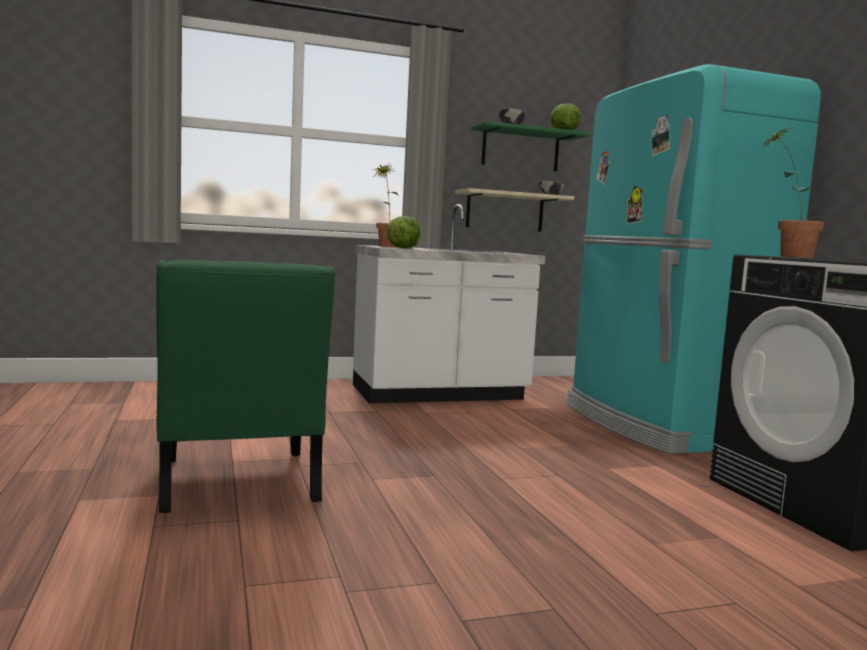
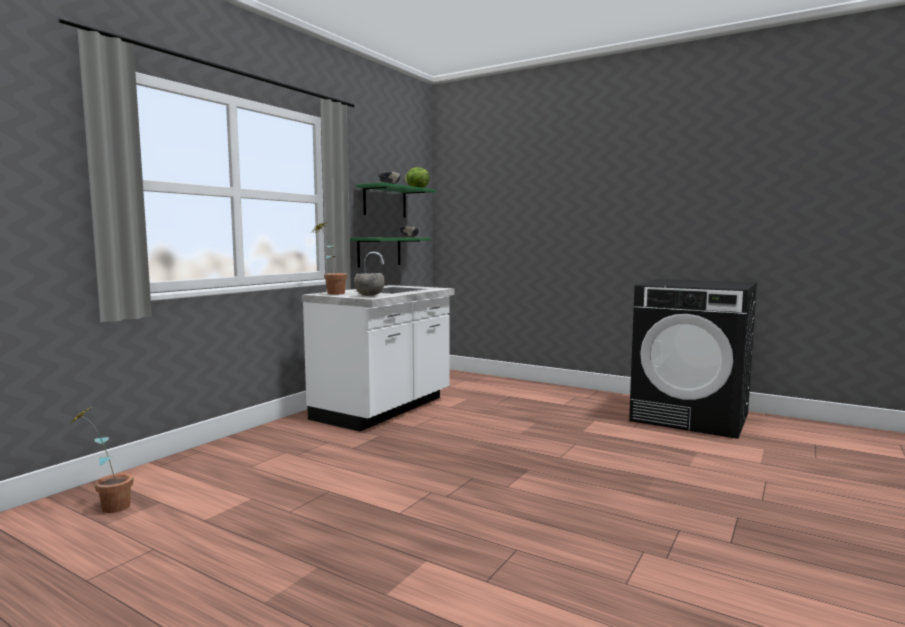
camera: 40 degrees left, 0 degrees up
(238, 485) = (451, 527): green chair -> none
(402, 248) = (369, 295): lettuce -> grey bowl
(505, 211) = (379, 252): beige shelf -> green shelf
(660, 425) = (541, 394): turquoise fridge -> none
(785, 256) = (663, 284): potted plant -> potted plant (107, 507)

